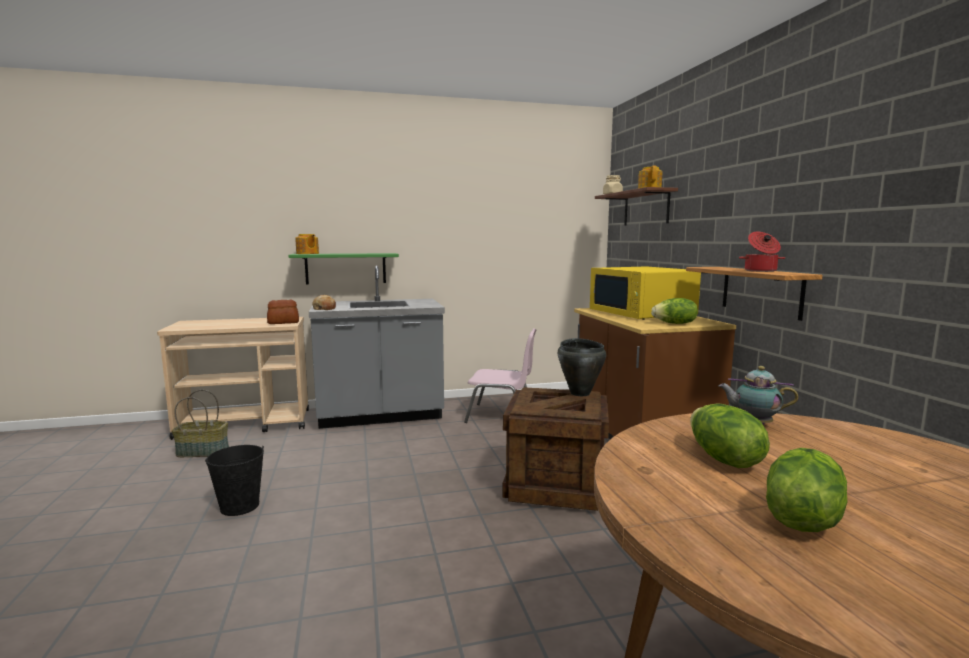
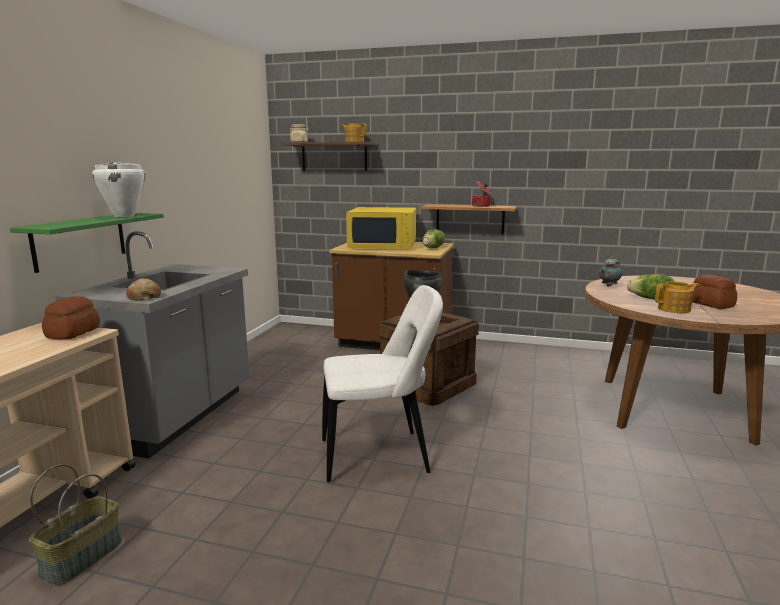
camera: 60 degrees left, 5 degrees up
(239, 506) = (304, 533): black bucket -> none
(307, 253) = (52, 225): teapot -> teapot (675, 309)
(370, 253) = (124, 216): none -> white cooking pot
(377, 502) = (380, 455): none -> white chair
(501, 415) = (277, 368): pink chair -> none
(800, 518) = (710, 304): lettuce -> bread

